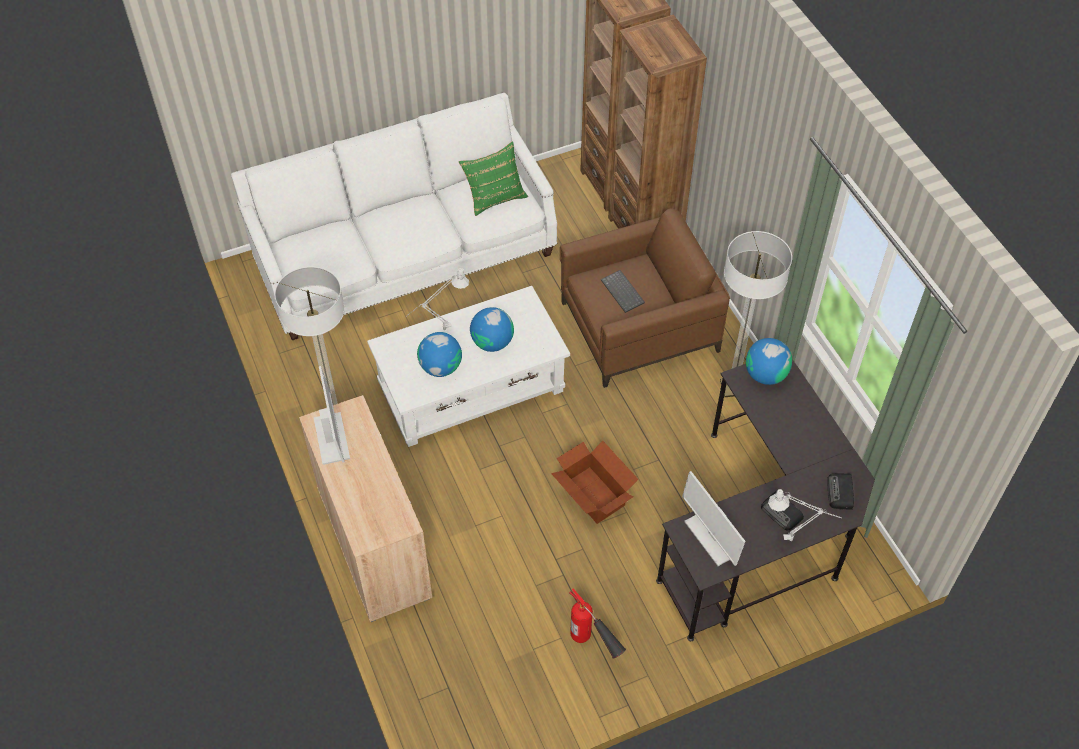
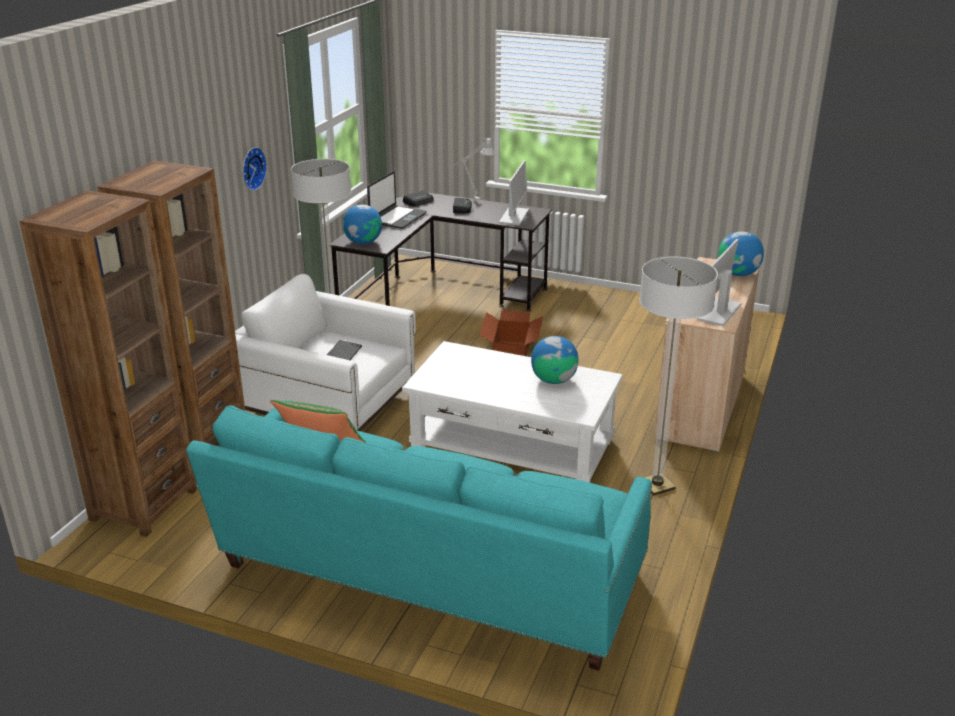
camera: 135 degrees left, 25 degrees down
(404, 255) = (427, 575): white sofa -> turquoise sofa
(440, 331) = (522, 399): grey table lamp -> none
(492, 342) = (491, 372): globe -> globe (738, 273)
(593, 647) = (605, 309): fire extinguisher -> none
(638, 327) = (329, 406): brown armchair -> white armchair
(779, 196) = (251, 168): none -> wall clock
(806, 441) = (397, 218): none -> laptop

